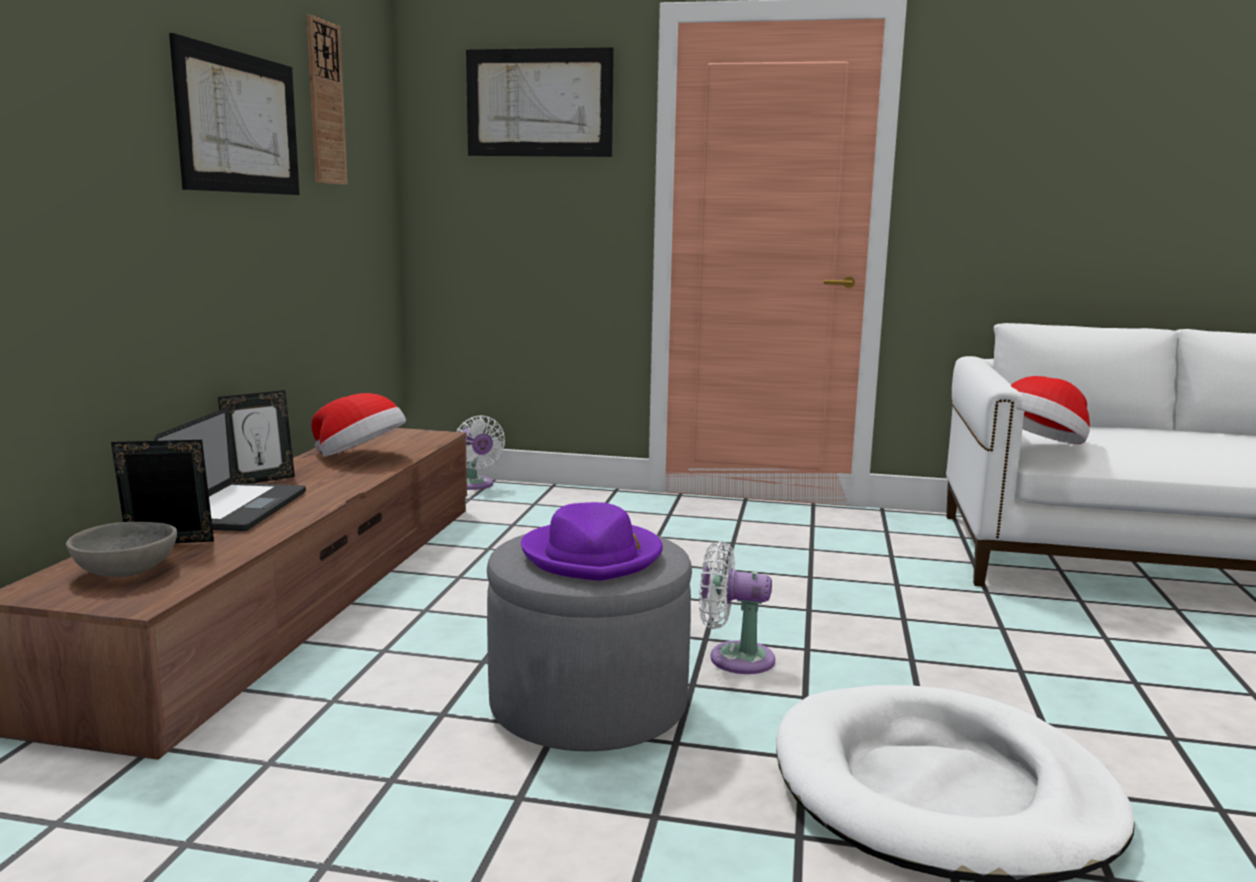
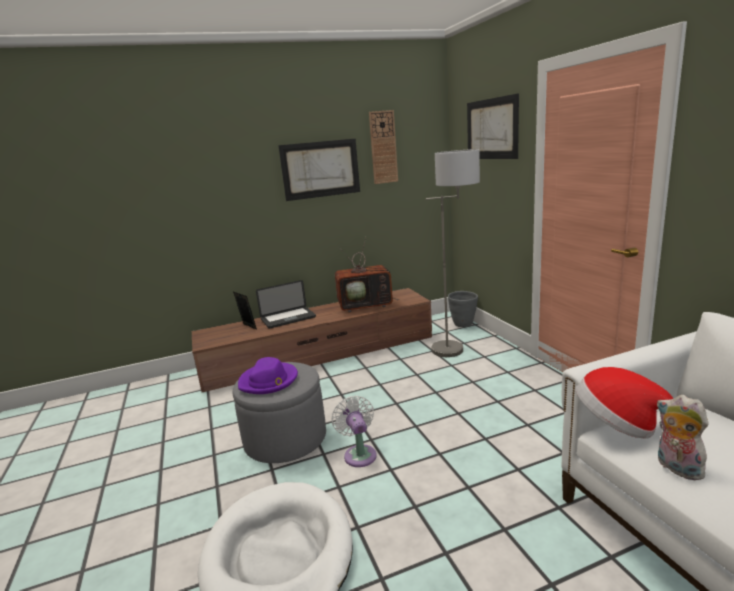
camera: 60 degrees right, 5 degrees up
(128, 571) = (224, 333): grey bowl -> none
(260, 480) = (319, 307): picture frame -> none
(361, 457) = (366, 305): hat -> television
(475, 485) = (463, 324): white fan -> grey planter
(543, 513) = (457, 349): none -> grey floor lamp
(1130, 455) = (676, 468): none -> plush toy

